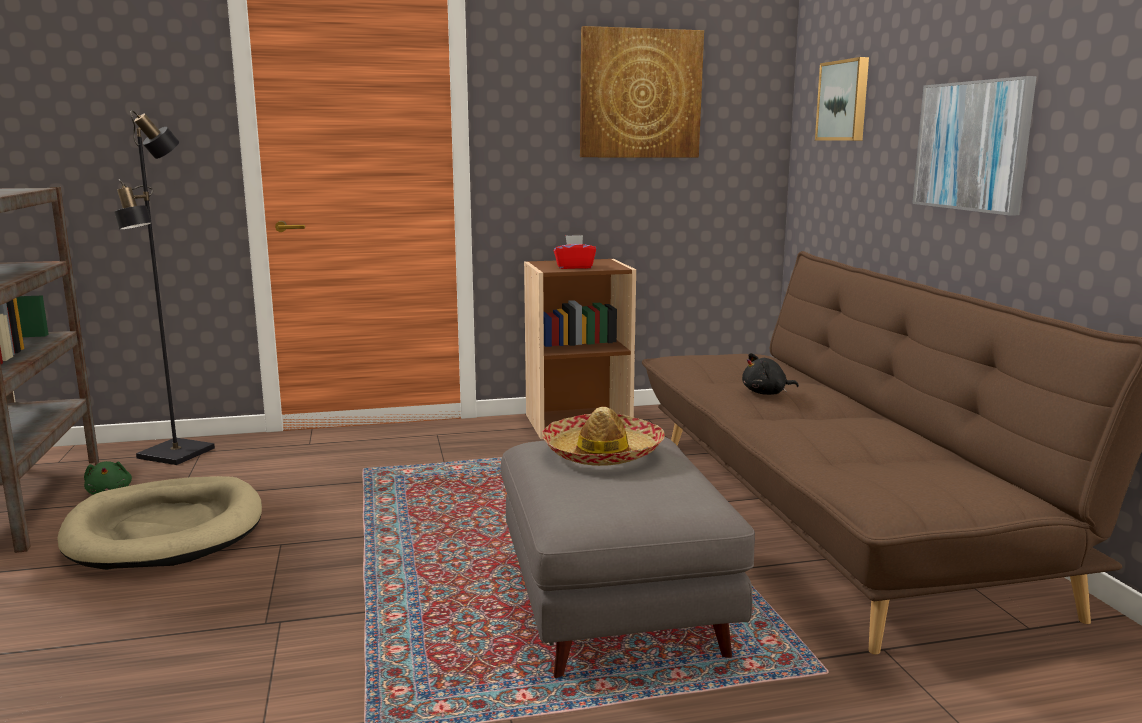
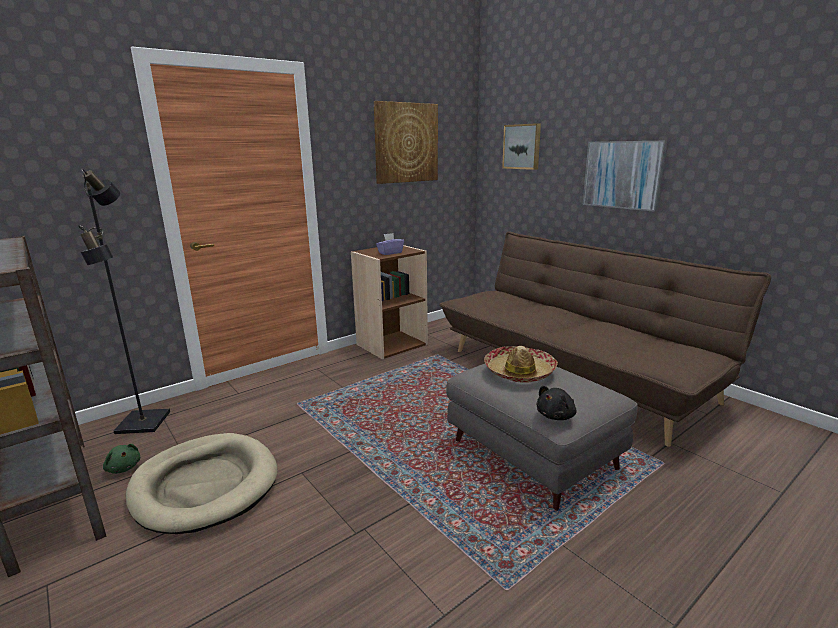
camera: 25 degrees left, 5 degrees up
(574, 267) = (390, 253): red tissue box -> purple tissue box
(766, 393) = (538, 316): black plush toy -> black plush toy (556, 416)

